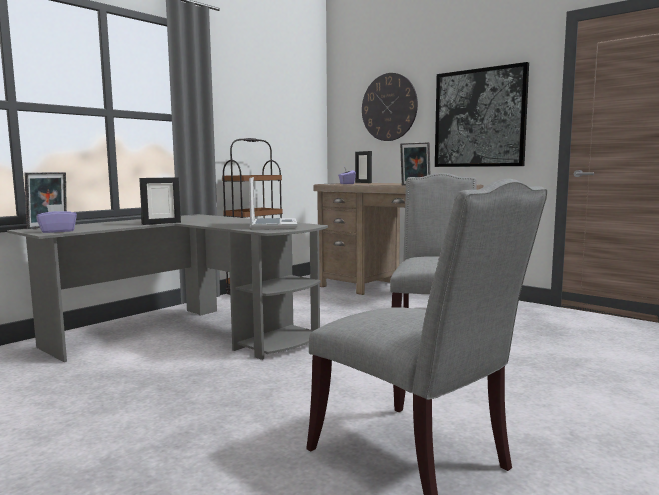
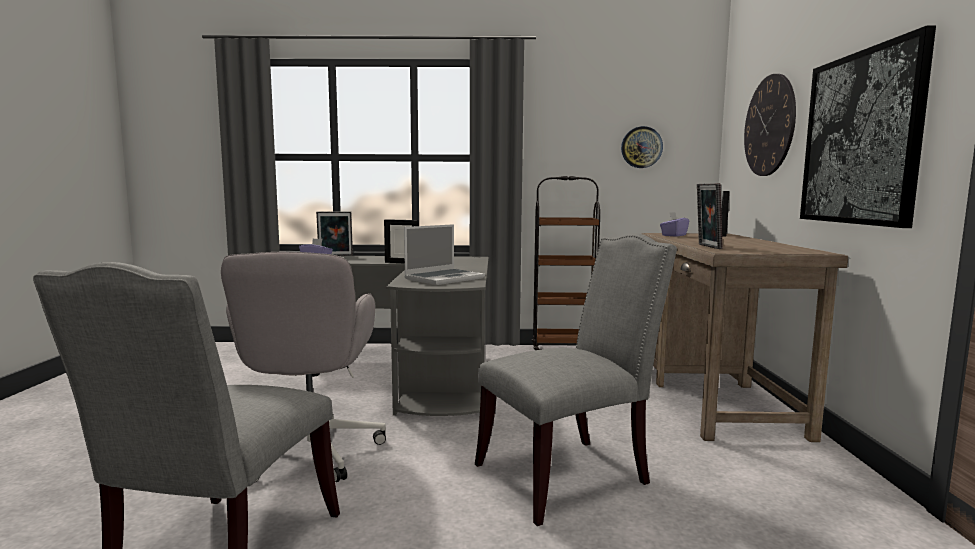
camera: 50 degrees right, 0 degrees up
(279, 399) = (311, 453): none -> grey office chair
(286, 117) = (641, 147): none -> wall clock

